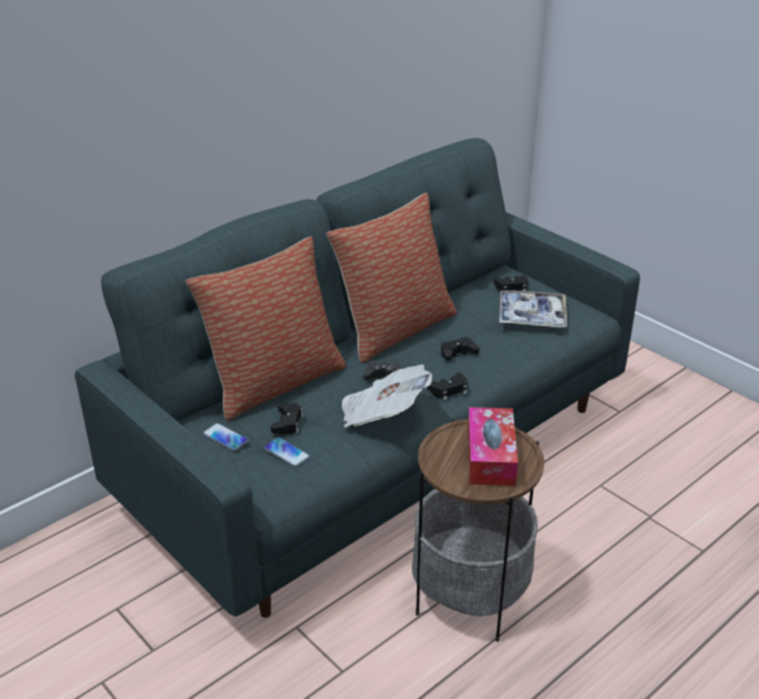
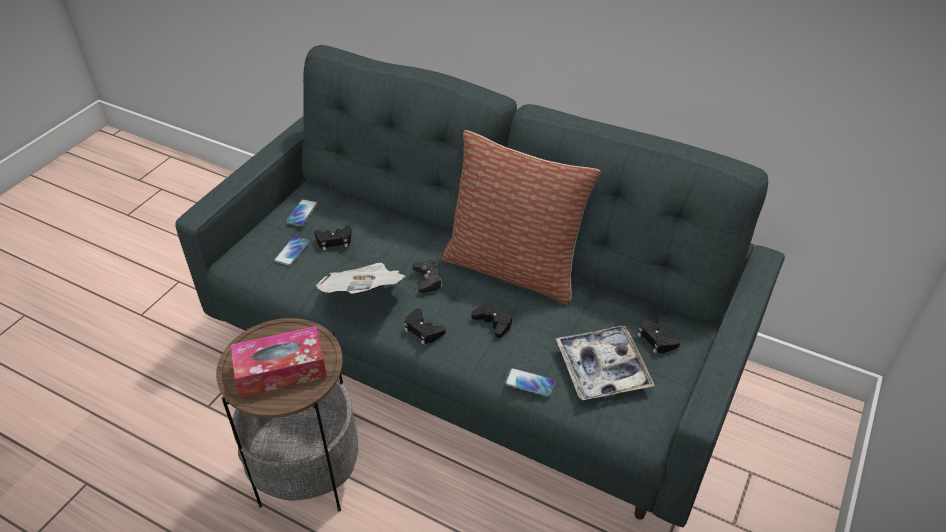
camera: 70 degrees right, 10 degrees up
(274, 382) = (389, 217): pillow -> none
(532, 350) = (530, 383): none -> phone

